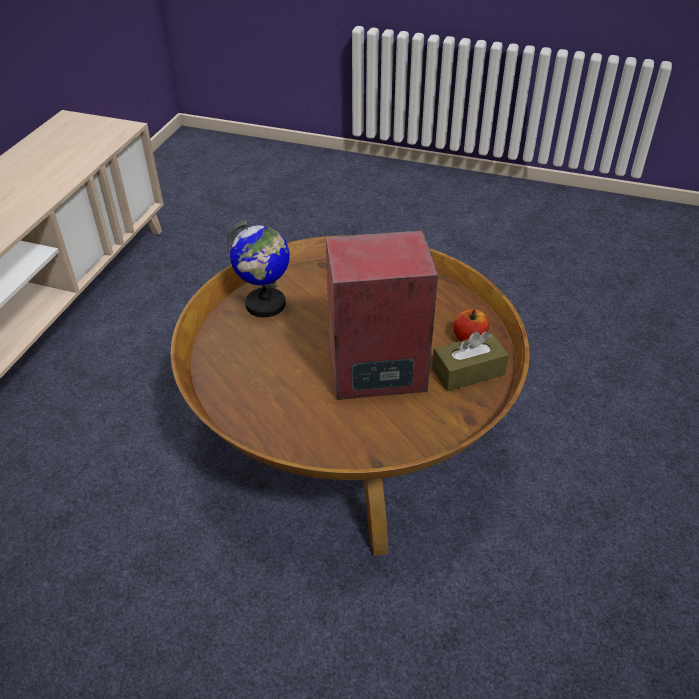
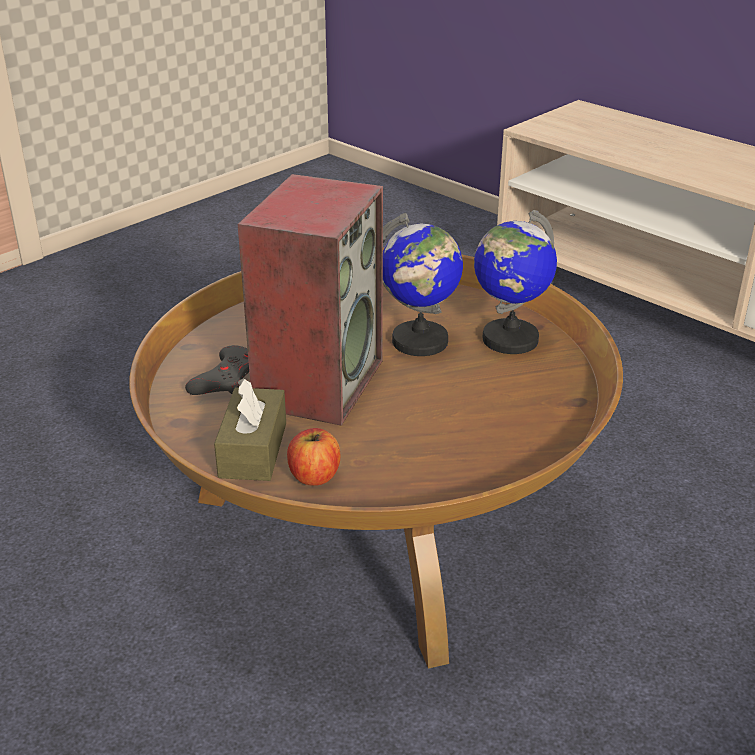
camera: 115 degrees right, 10 degrees down
(293, 342) = (420, 342): none -> globe
(405, 419) = (227, 379): none -> grey game controller

